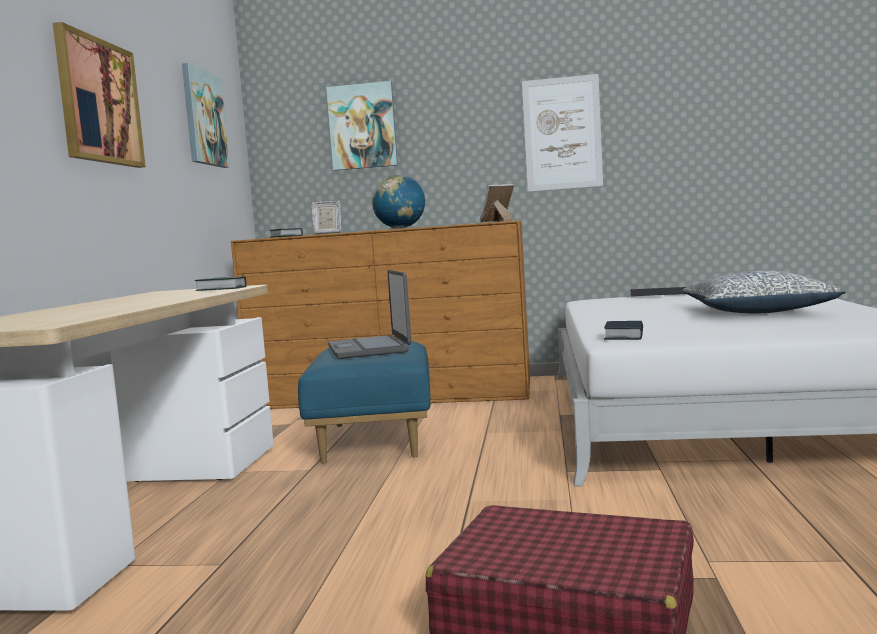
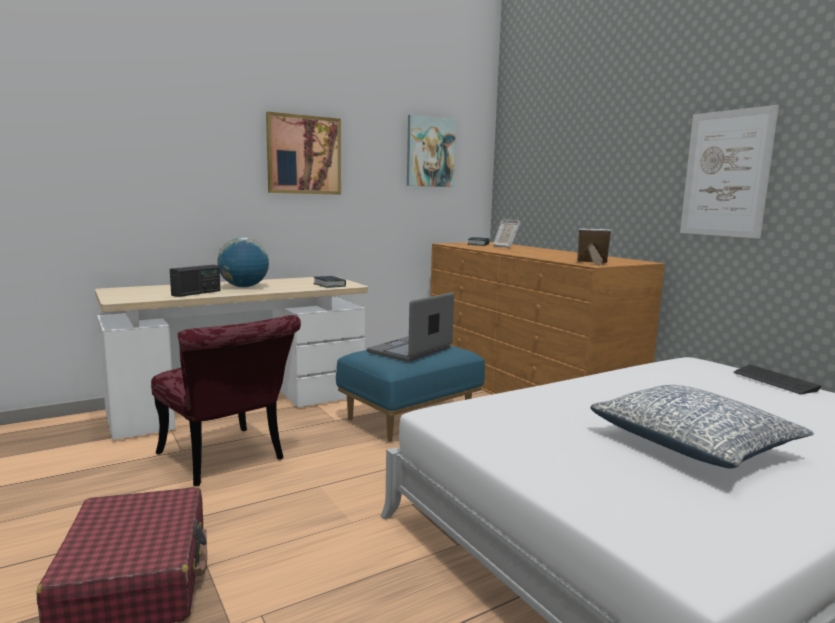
camera: 50 degrees right, 5 degrees up
(109, 309) = (196, 293): none -> radio
(314, 538) = (227, 460): none -> red chair
(362, 126) = (561, 156): picture -> none
(400, 228) = (529, 254): globe -> globe (244, 287)
(624, 336) = (469, 412): book -> none

